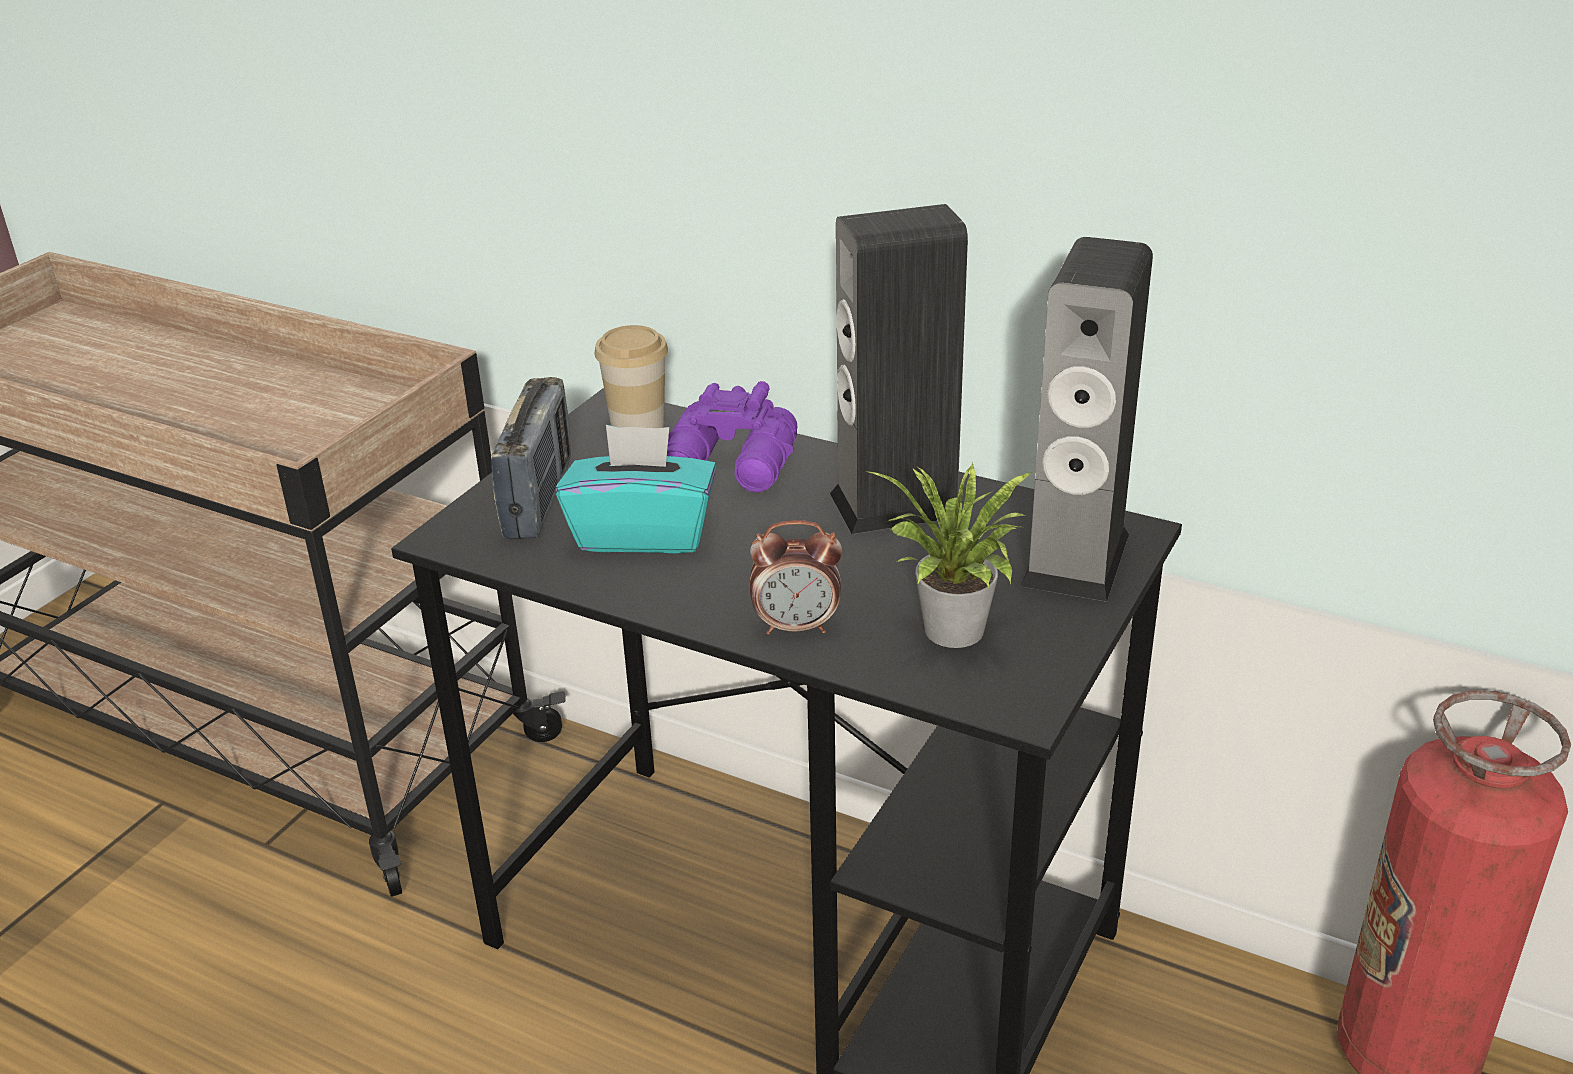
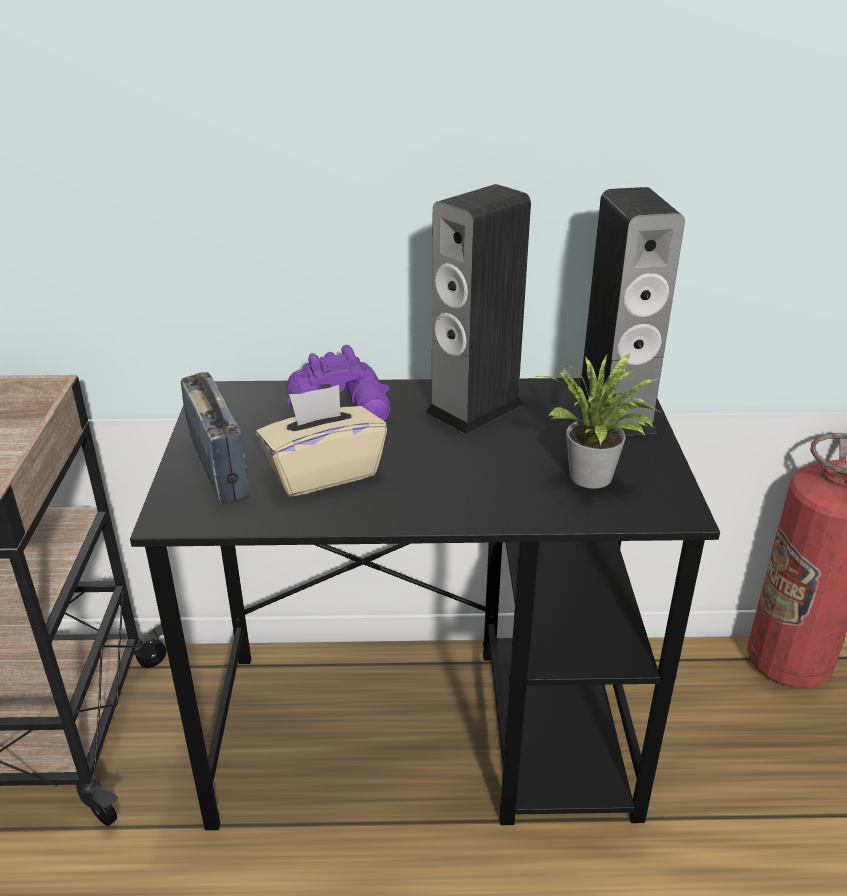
camera: 30 degrees left, 0 degrees up
(637, 424) = (244, 399): cup -> none
(643, 533) = (323, 472): turquoise tissue box -> beige tissue box
(797, 626) = (492, 504): alarm clock -> none

